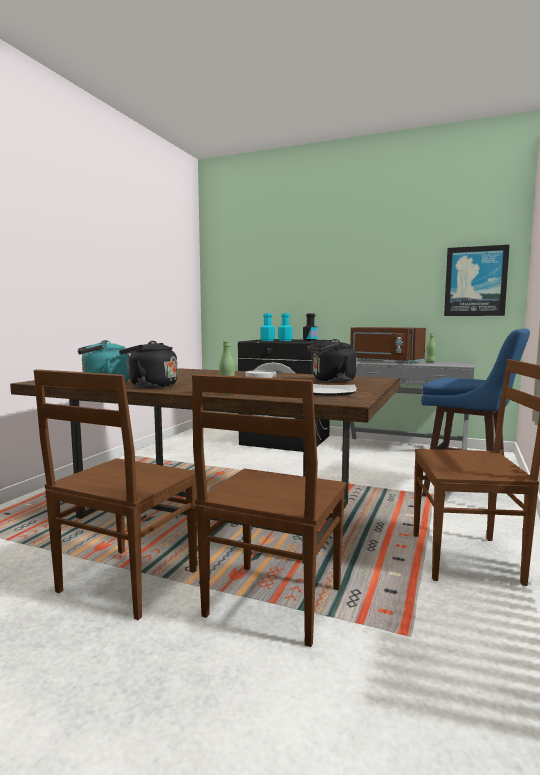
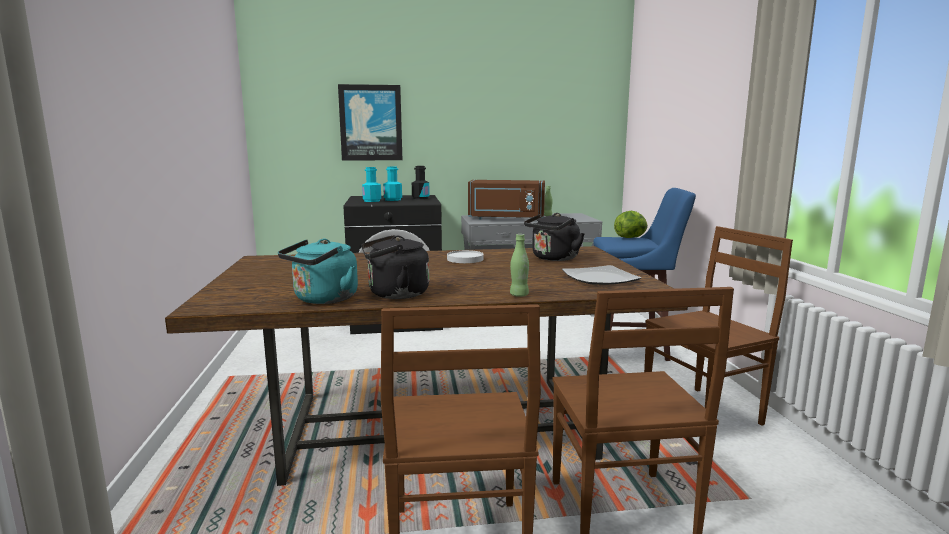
camera: 30 degrees left, 5 degrees up
(471, 378) = (631, 237): none -> lettuce
(475, 281) = (582, 131): picture -> picture (371, 123)

